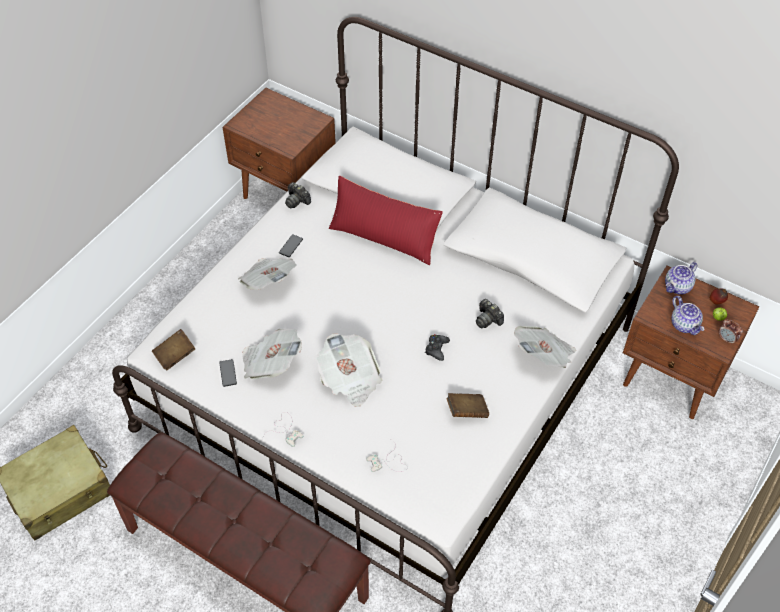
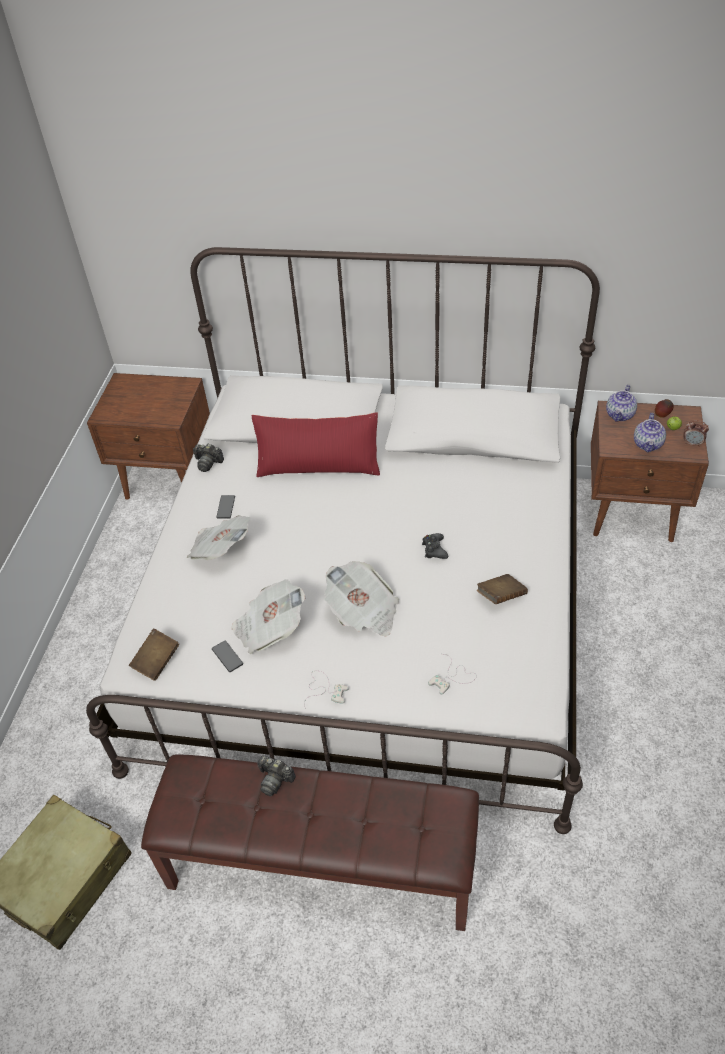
camera: 20 degrees left, 5 degrees down
(488, 319) = (467, 504): camera -> camera (275, 779)
(544, 356) = (542, 517): newspaper -> none
(684, 325) = (648, 444): teapot -> teapot turned 60 degrees clockwise

